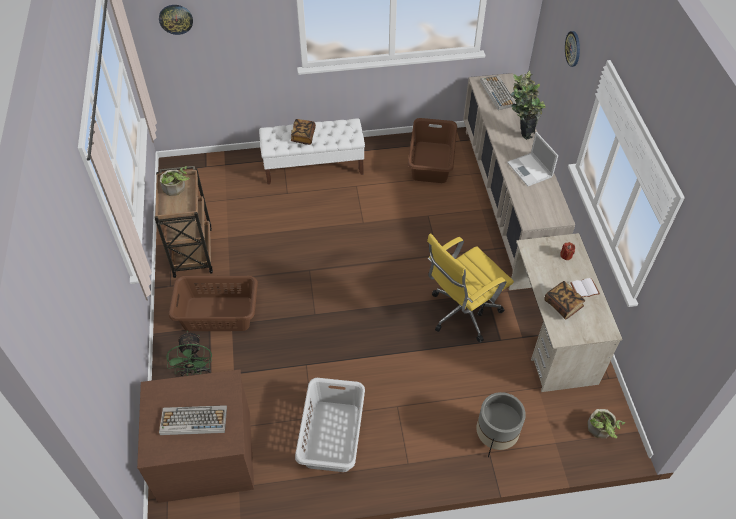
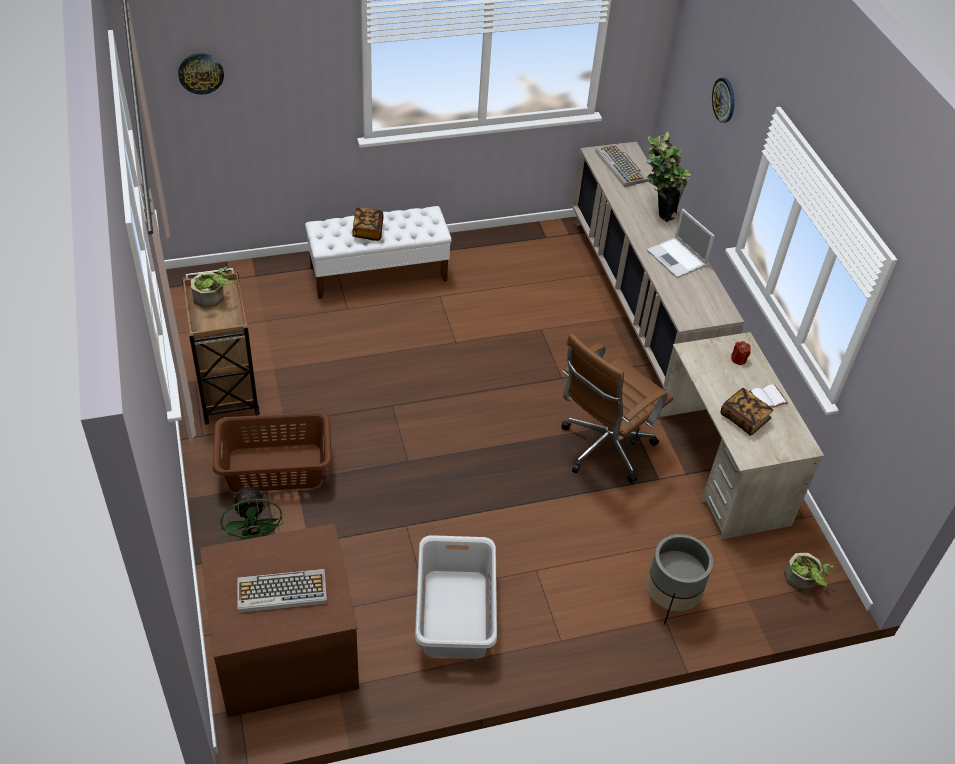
camera: 10 degrees left, 5 degrees down
(431, 162) = (535, 262): brown laundry basket -> none
(461, 314) = (603, 449): yellow office chair -> brown office chair

